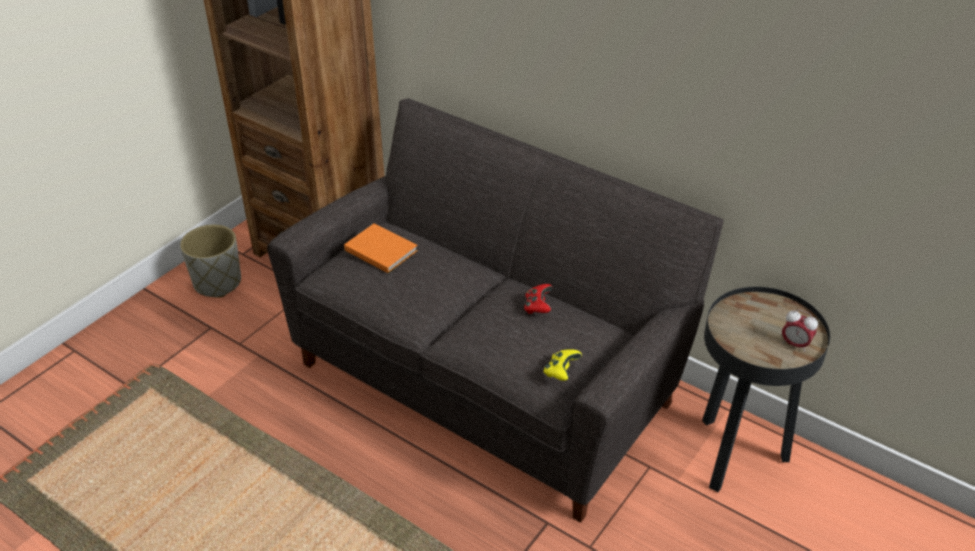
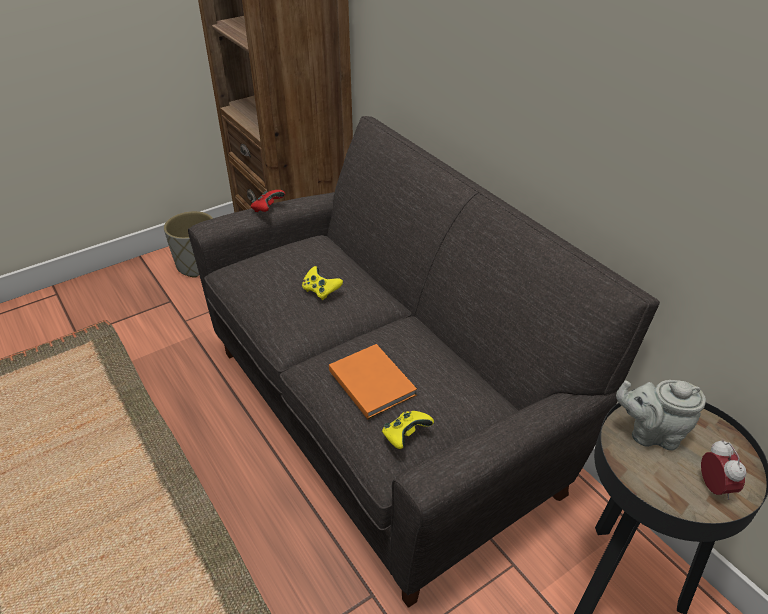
camera: 20 degrees right, 0 degrees up
(380, 249) = (294, 257): orange book -> orange book (372, 381)
(424, 274) = (321, 291): none -> yellow game controller
(537, 307) = (418, 353): red game controller -> red game controller (267, 209)
(741, 320) = (651, 433): none -> grey teapot
(795, 344) = (714, 487): alarm clock -> alarm clock turned 150 degrees counterclockwise

